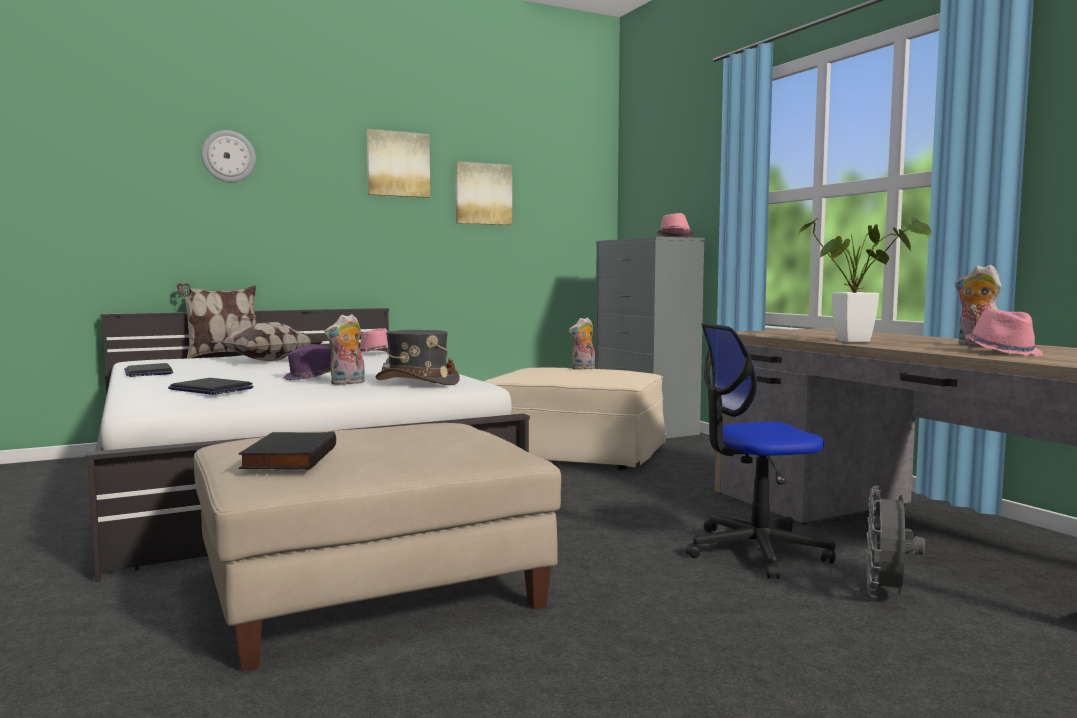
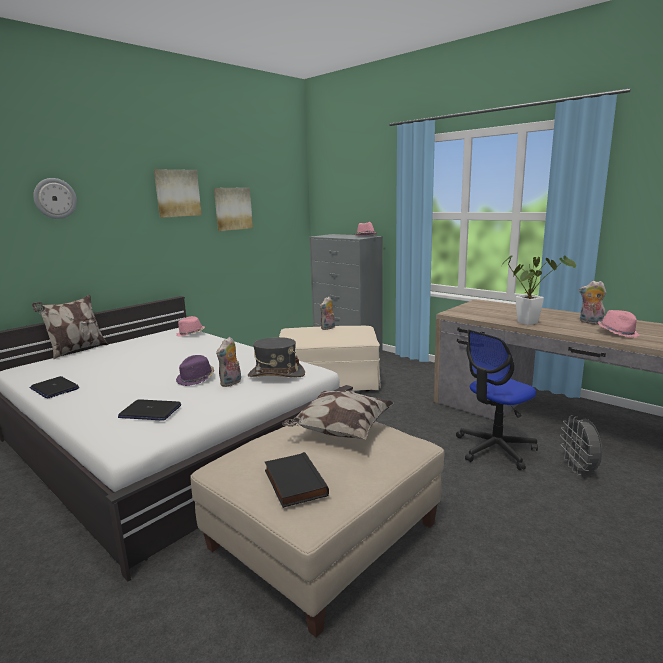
camera: 20 degrees left, 10 degrees up
(266, 361) = (124, 356): pillow -> pillow (340, 431)

